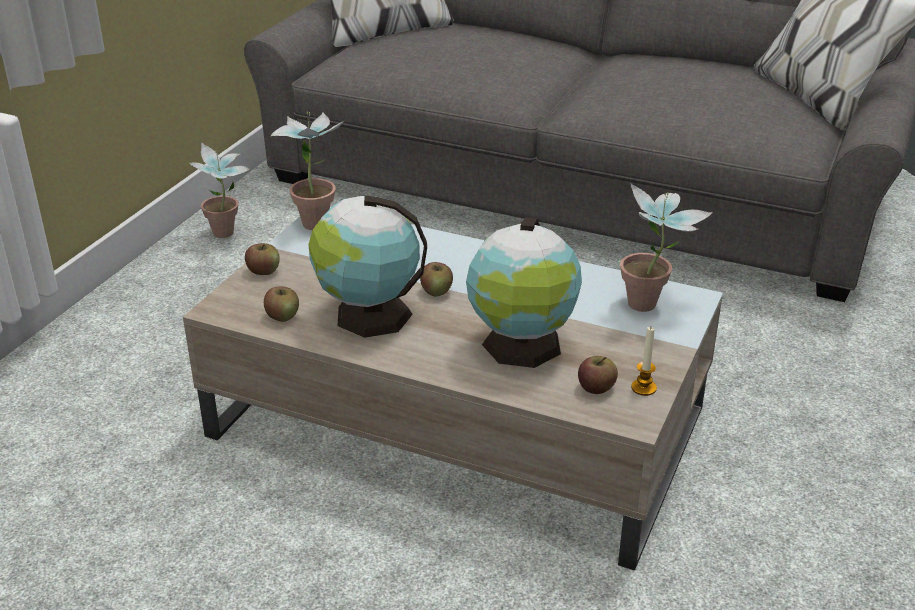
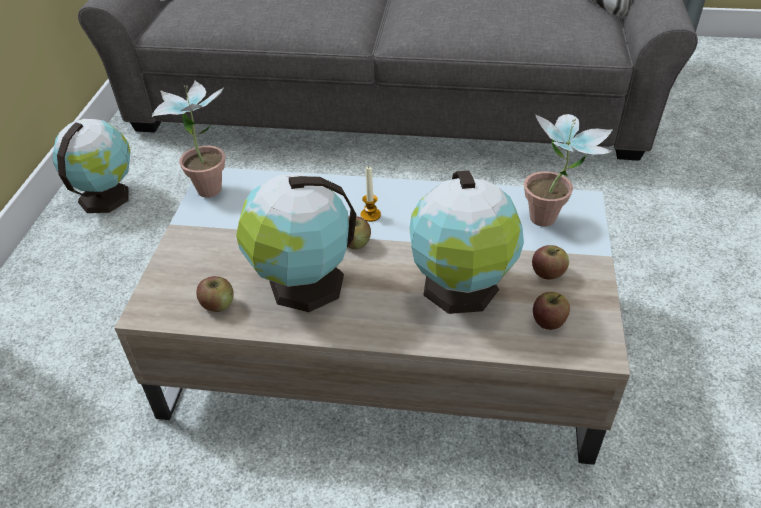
camera: 15 degrees left, 10 degrees up
(227, 236) = (106, 196): potted plant -> globe
(263, 271) = (179, 254): apple -> apple (548, 273)
(643, 388) = (589, 311): candle -> candle (370, 215)

